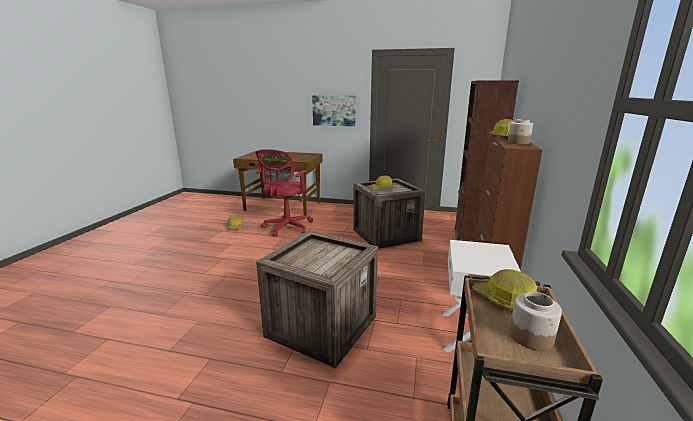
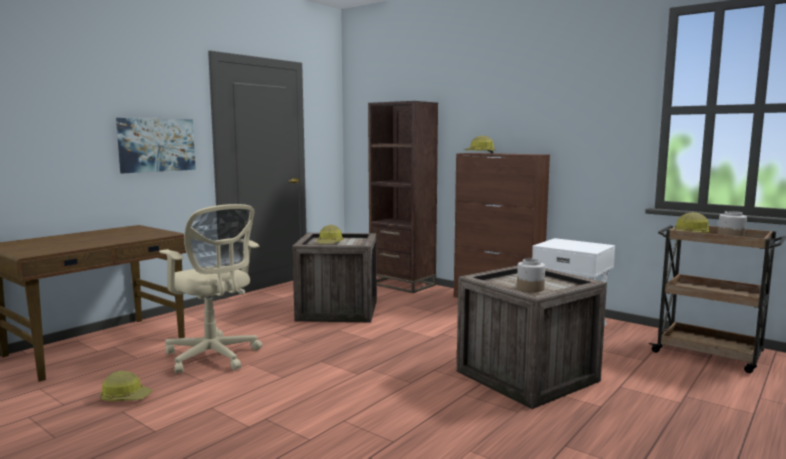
camera: 65 degrees left, 10 degrees down
(286, 228) = (214, 357): red office chair -> beige office chair
(518, 143) = (514, 153): jar -> jar (530, 288)

